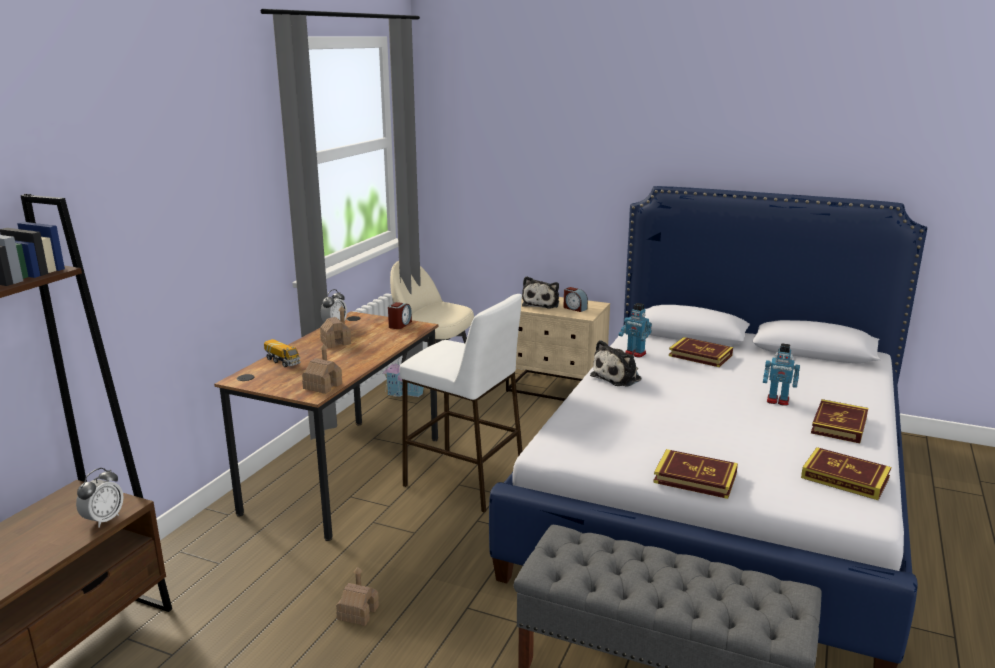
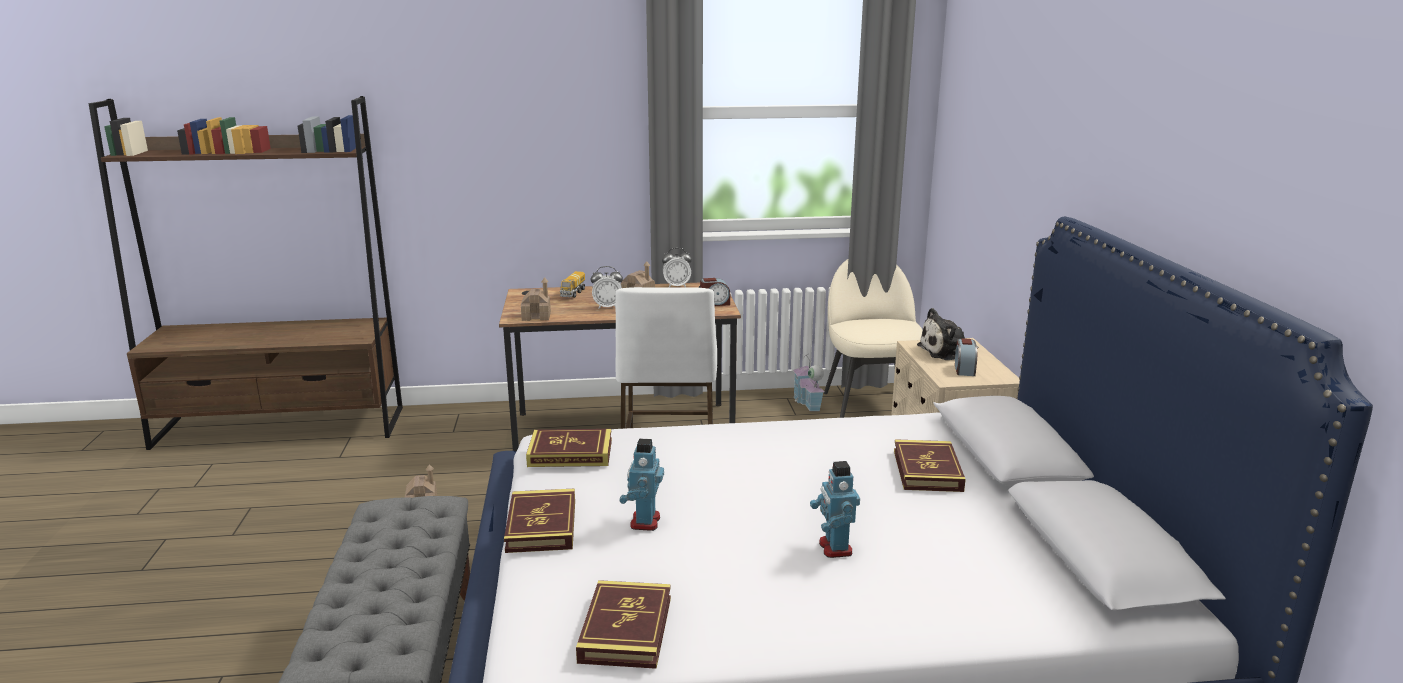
camera: 60 degrees right, 0 degrees up
(104, 520) = (338, 340): alarm clock -> alarm clock (607, 307)
(618, 377) = (778, 436): plush toy -> none
(635, 354) = (869, 431): toy robot -> toy robot (644, 522)
(839, 425) = (804, 608): book -> book (570, 453)

